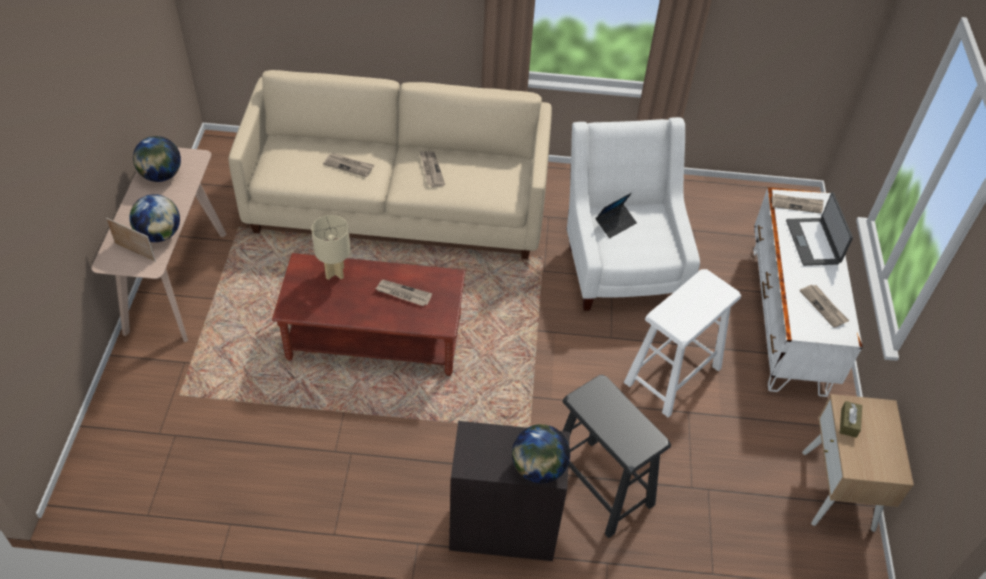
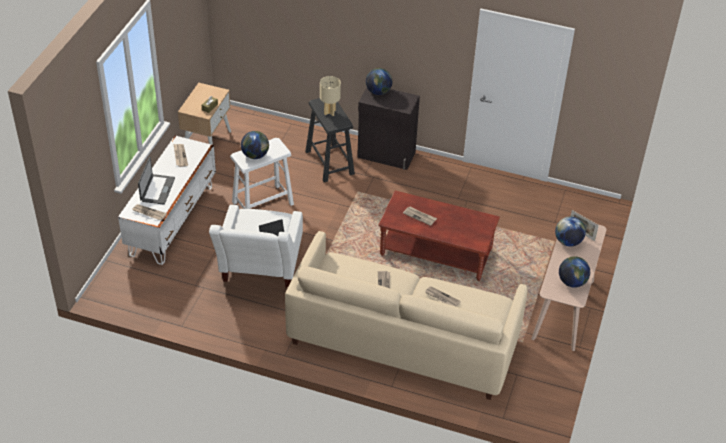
camera: 165 degrees left, 5 degrees down
(334, 273) = (460, 235): beige table lamp -> beige table lamp (330, 112)
(700, 298) = (255, 155): none -> globe

